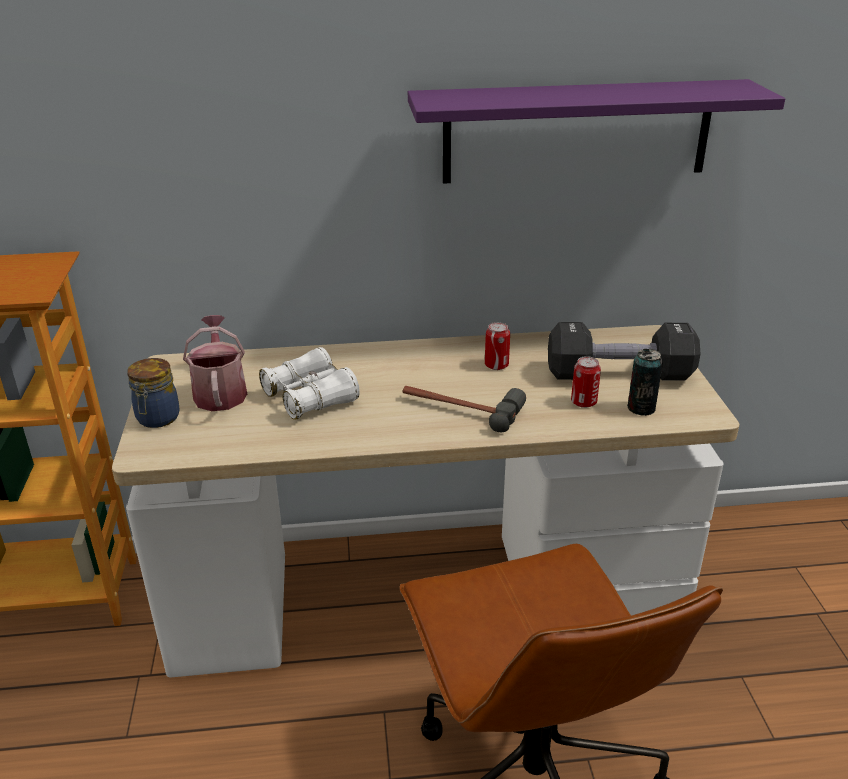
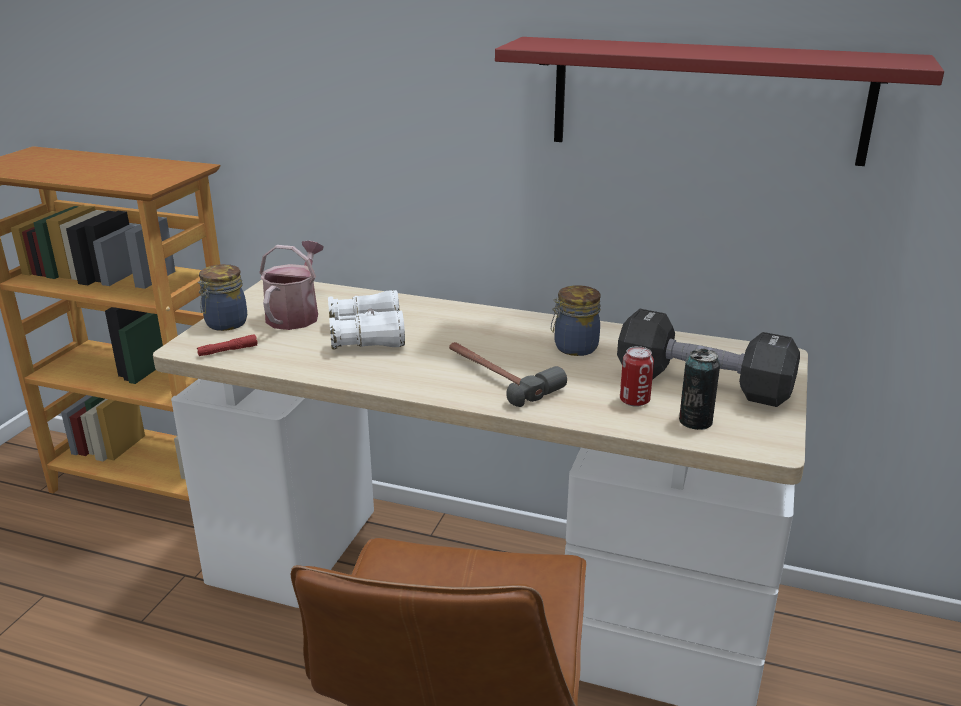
camera: 25 degrees right, 5 degrees down
(190, 447) = (228, 351): none -> red flashlight
(496, 365) = (574, 348): can -> jar
(577, 132) = (707, 100): purple shelf -> red shelf

